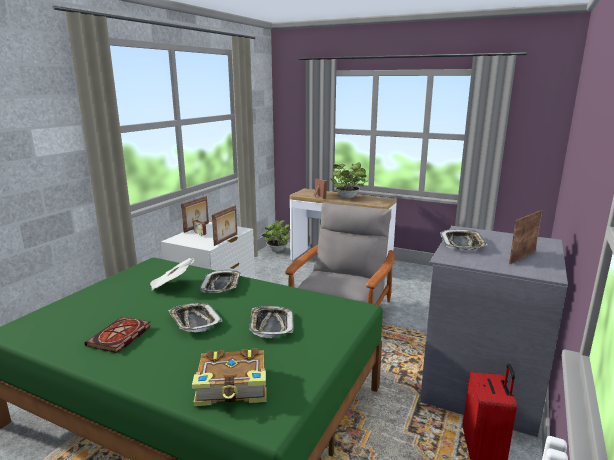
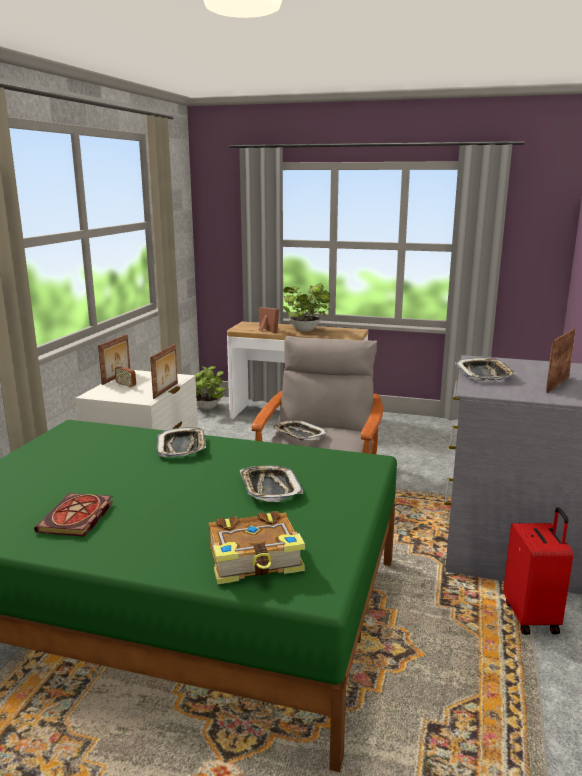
camera: 10 degrees left, 0 degrees up
(171, 285) = (114, 452): newspaper -> none
(194, 321) = (168, 491): tray -> tray (299, 434)

